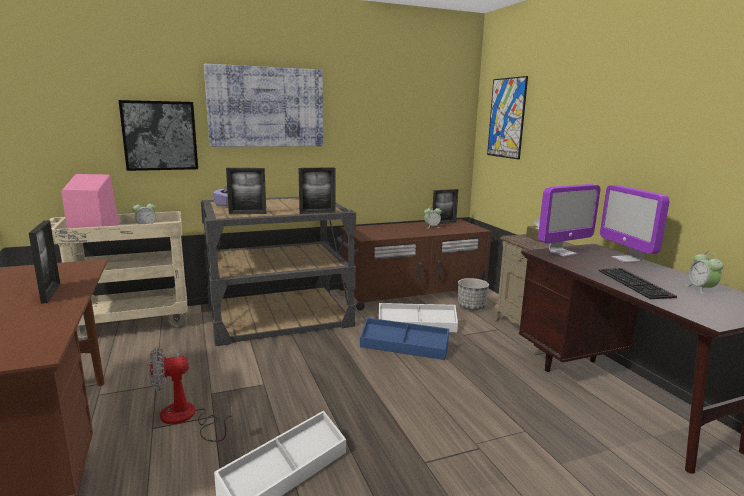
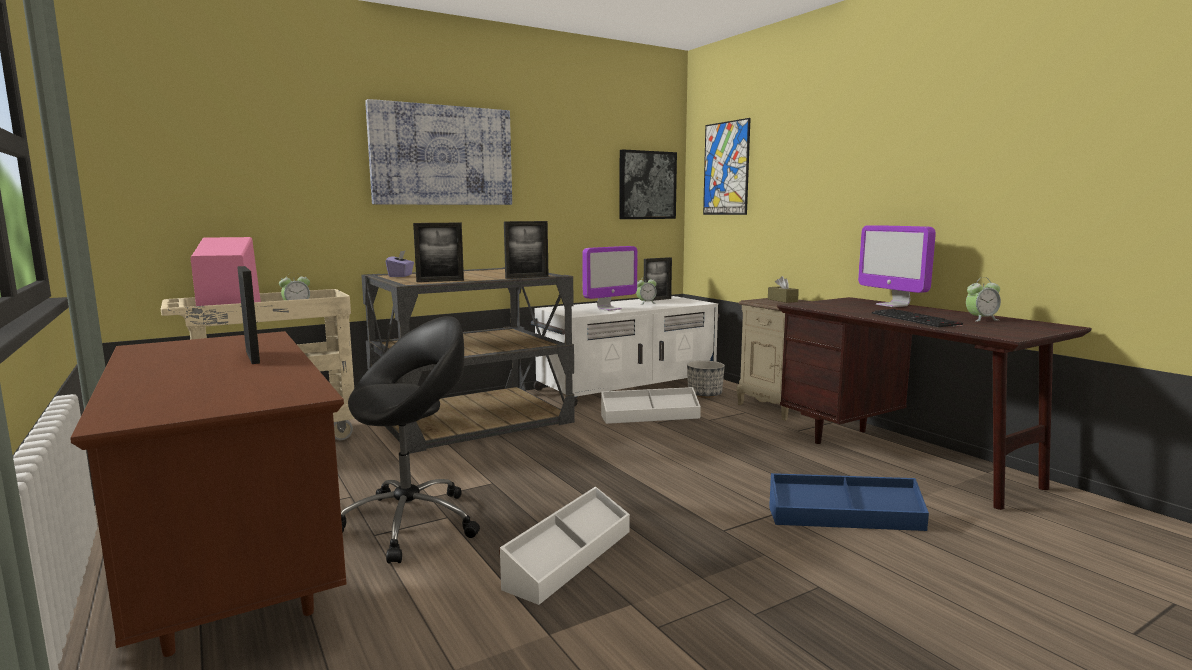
camera: 10 degrees left, 5 degrees down
(160, 135) = (309, 190): picture -> picture (647, 185)
(186, 418) = (413, 522): fan -> black office chair
(404, 347) = (645, 436): blue storage box -> blue storage box (844, 517)
(413, 292) = (628, 385): brown cabinet -> white cabinet
(562, 253) = (823, 304): monitor -> monitor (609, 309)
(701, 289) = (981, 319): alarm clock -> alarm clock turned 90 degrees counterclockwise

